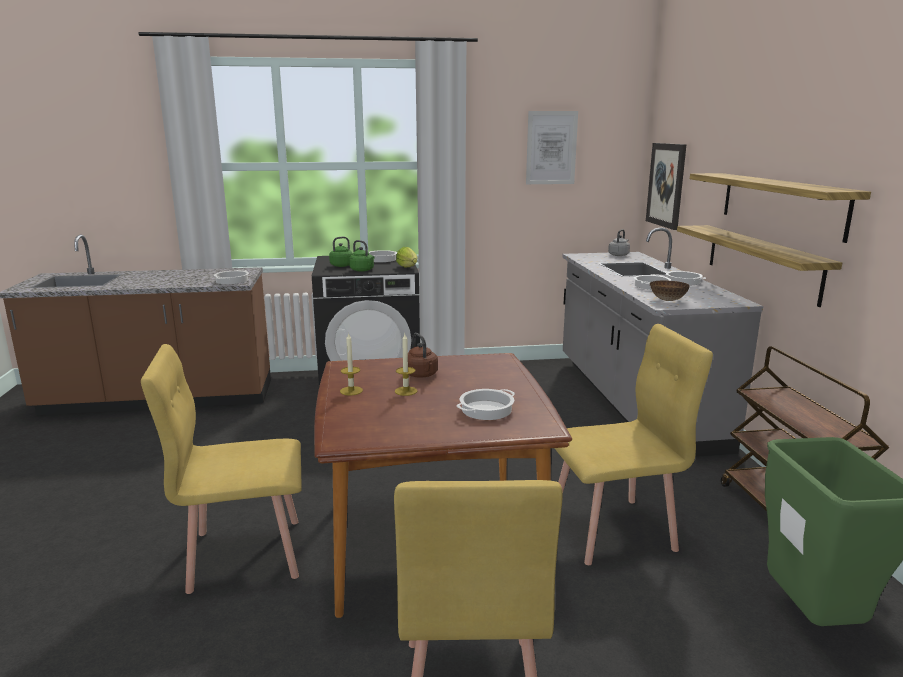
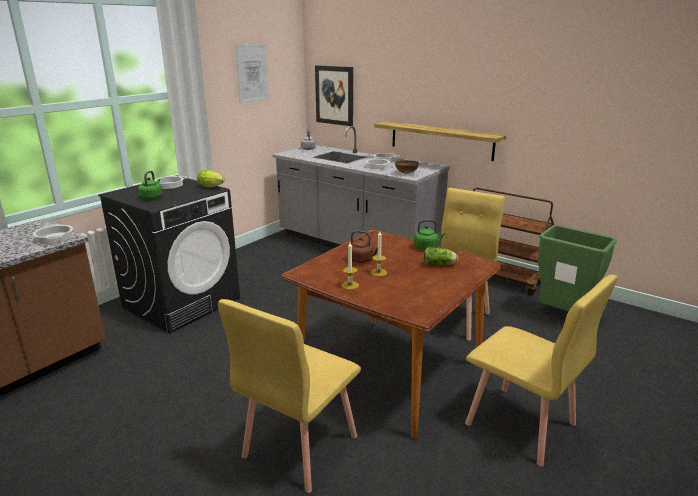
camera: 45 degrees left, 5 degrees up
(363, 270) = (183, 197): green kettle -> green kettle (427, 247)
(486, 409) = (440, 265): cooking pot -> lettuce
(780, 203) = (452, 104): shelf -> none

